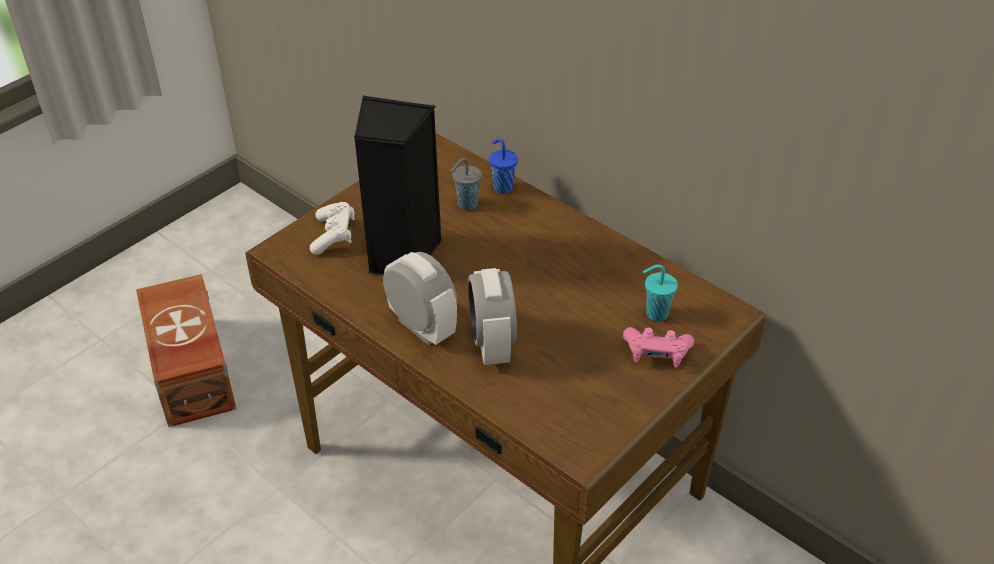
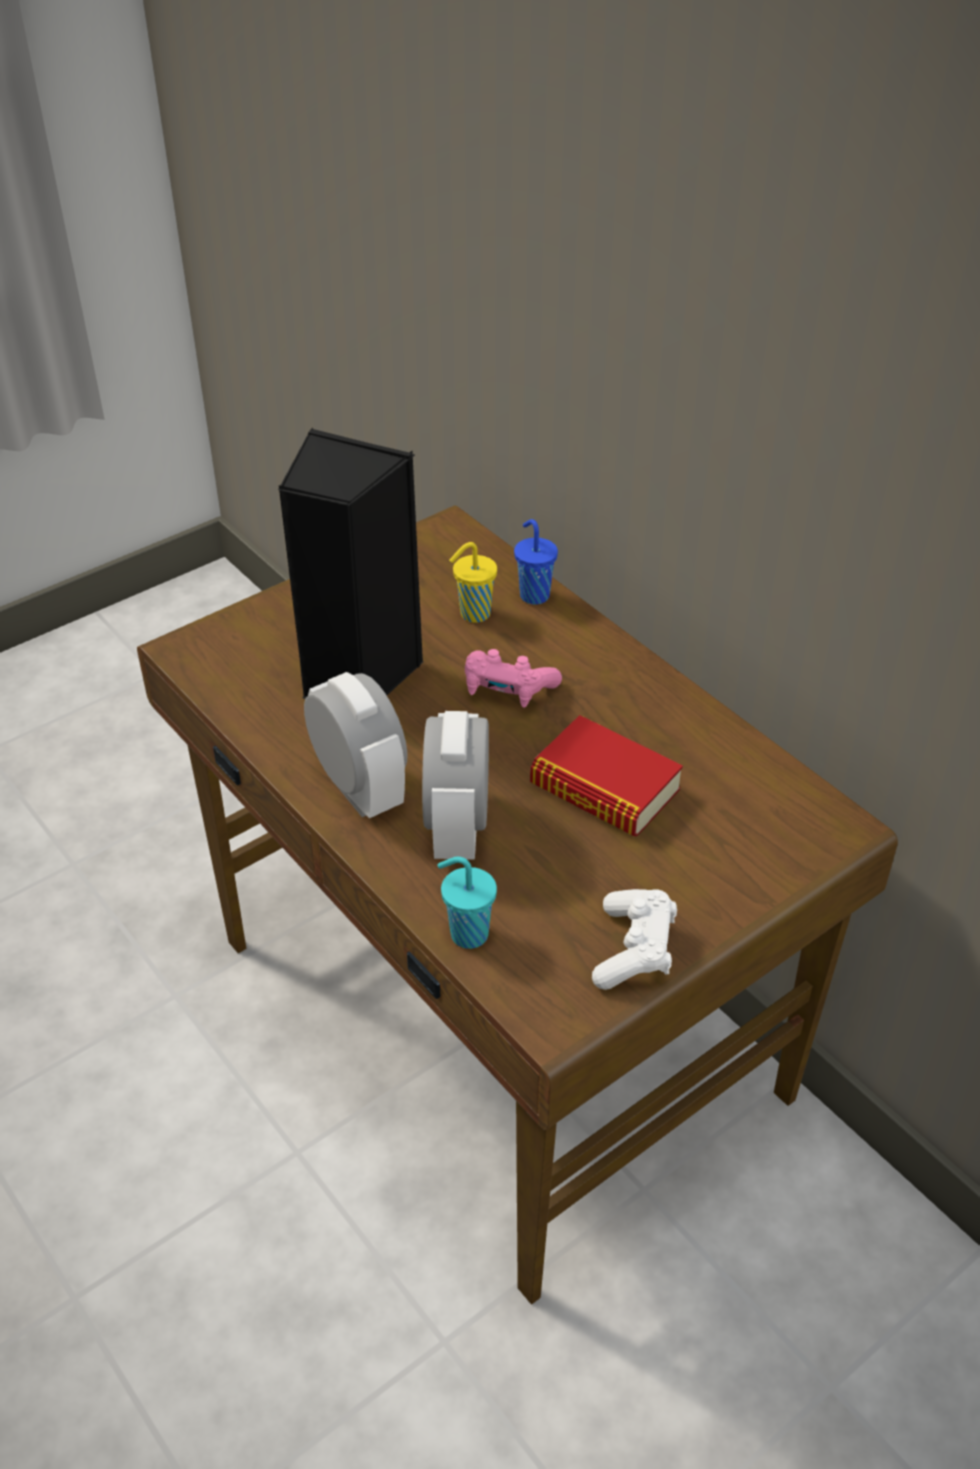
camera: 10 degrees right, 0 degrees up
(190, 372) = (92, 813): brown storage box -> none
(333, 236) = (267, 638): white game controller -> white game controller (634, 950)
(466, 204) = (473, 614): grey cup -> yellow cup
(578, 307) = (604, 787): none -> book
(655, 313) = (721, 813): turquoise cup -> turquoise cup (467, 933)
(656, 354) = (708, 877): pink game controller -> pink game controller (507, 690)

